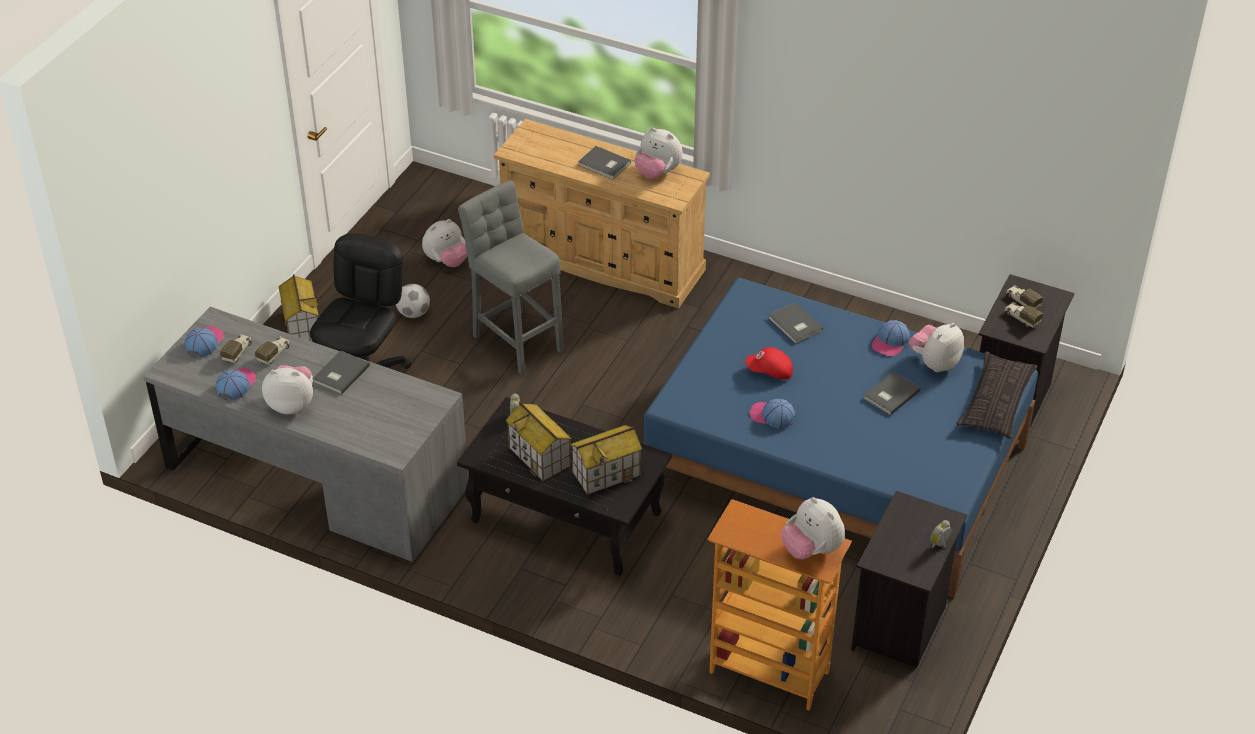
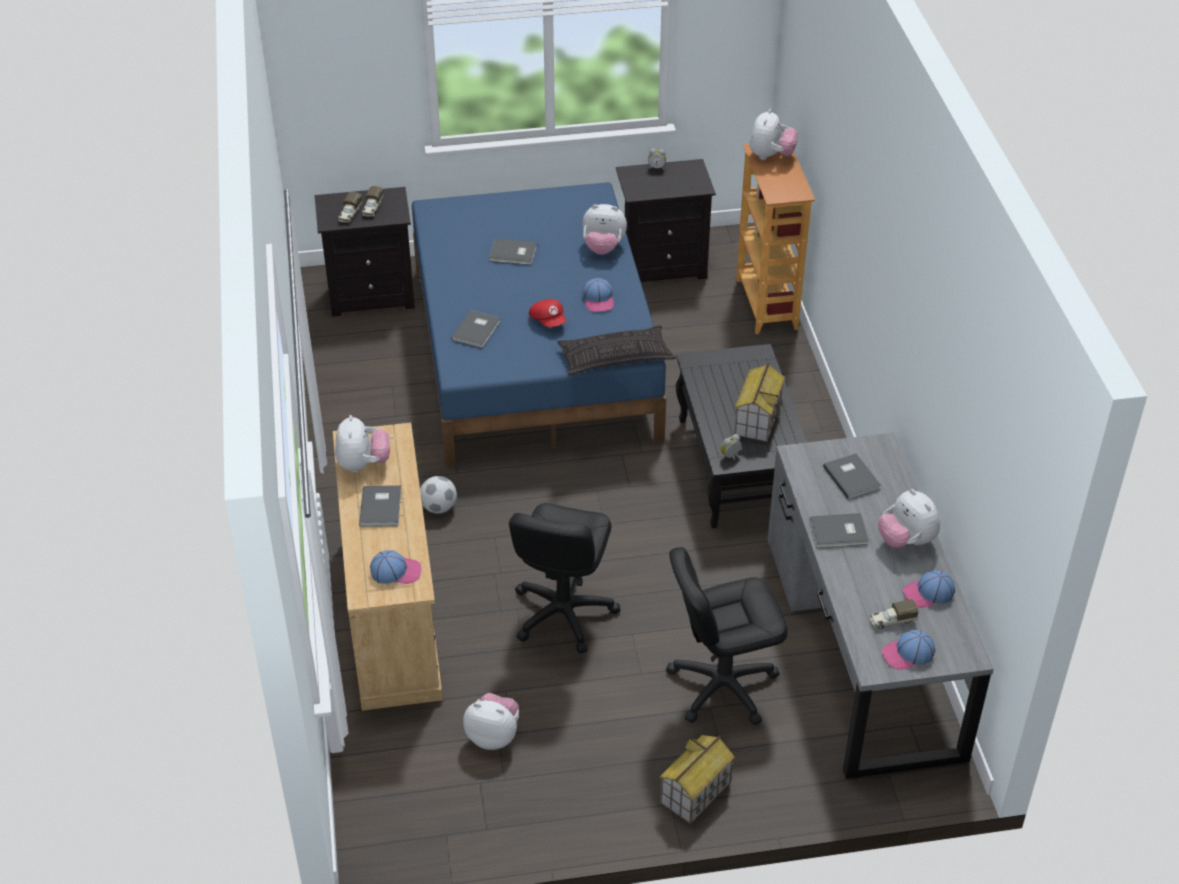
camera: 125 degrees left, 0 degrees up
(274, 354) = (866, 593): toy truck -> none
(383, 415) = (852, 477): none -> grey book
(413, 313) = (595, 712): football -> football (438, 508)
(516, 339) = (563, 613): grey stool -> black office chair
(606, 473) = (734, 376): toy house -> none
(890, 342) = (450, 275): cap -> cap (396, 571)
(934, 363) = (454, 246): plush toy -> plush toy (603, 248)
(996, 401) = (470, 205): pillow -> pillow (615, 357)

